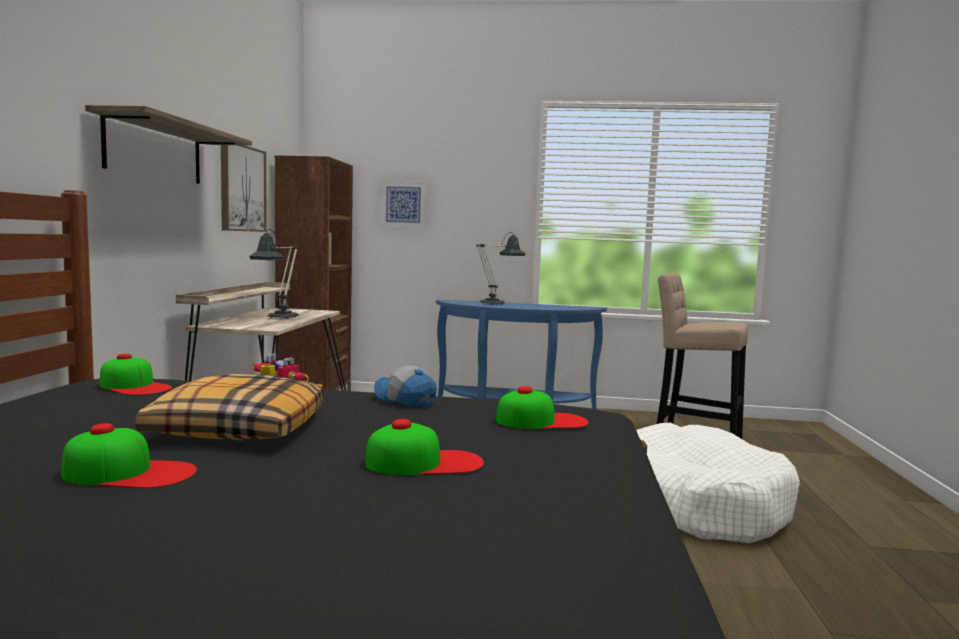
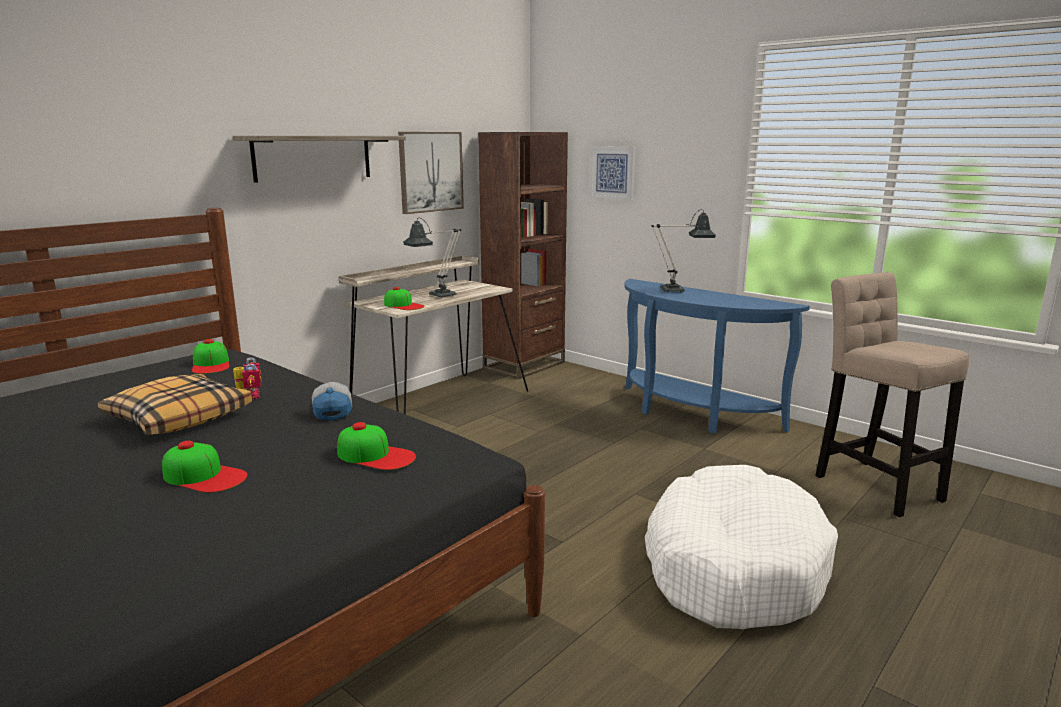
camera: 35 degrees right, 10 degrees up
(129, 472) = (64, 442): cap -> cap (403, 305)

